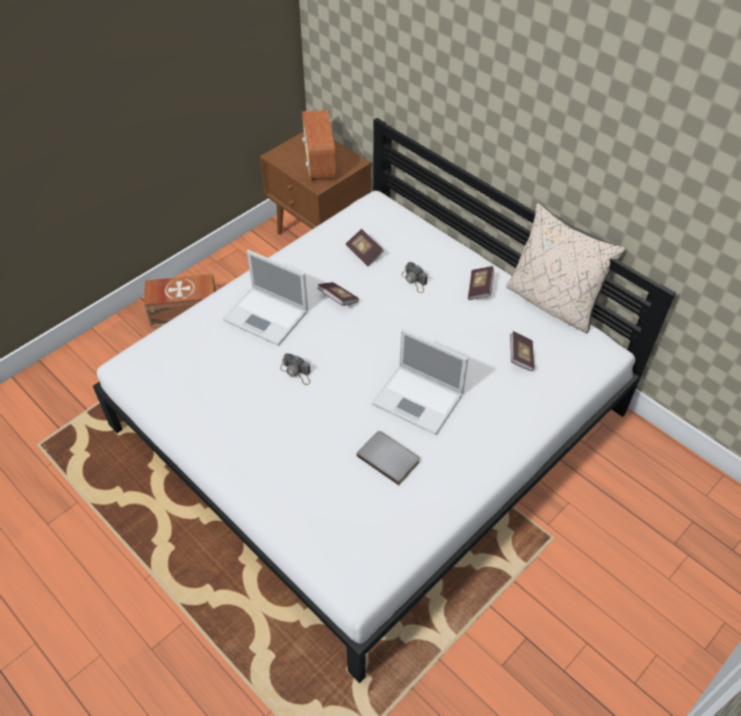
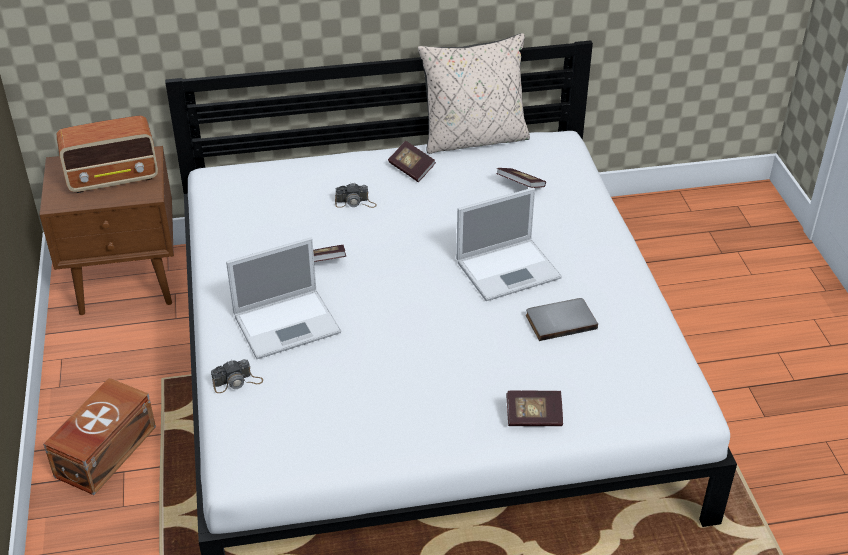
camera: 55 degrees left, 10 degrees down
(297, 372) = (391, 335): camera -> camera (237, 382)
(319, 162) = (114, 178): radio -> radio turned 45 degrees counterclockwise
(364, 253) = (278, 216): book -> book (533, 417)

